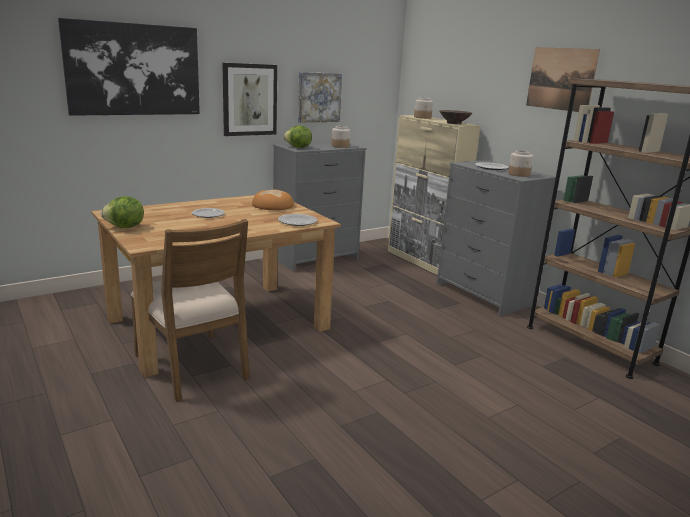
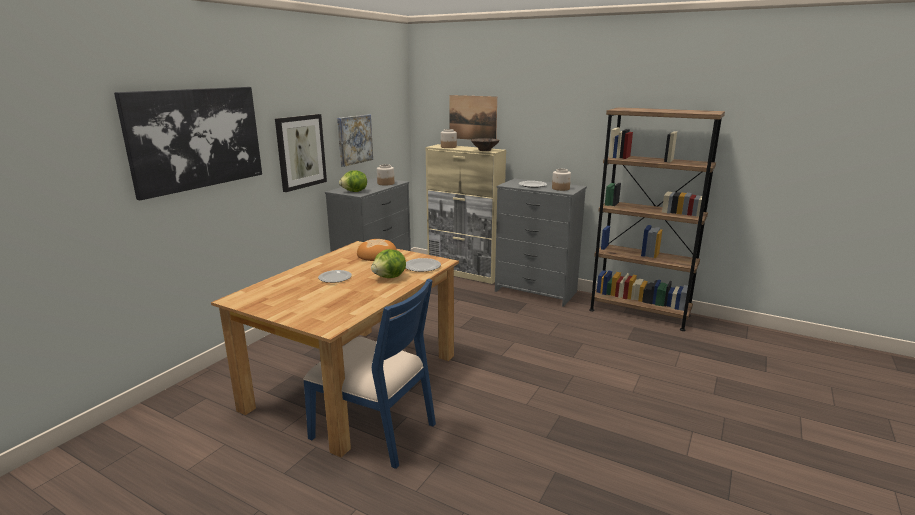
camera: 25 degrees left, 0 degrees up
(125, 227) = (279, 312): lettuce -> lettuce (390, 277)
(193, 366) = (375, 430): brown chair -> blue chair
(561, 79) = (578, 107): picture -> picture (472, 118)

